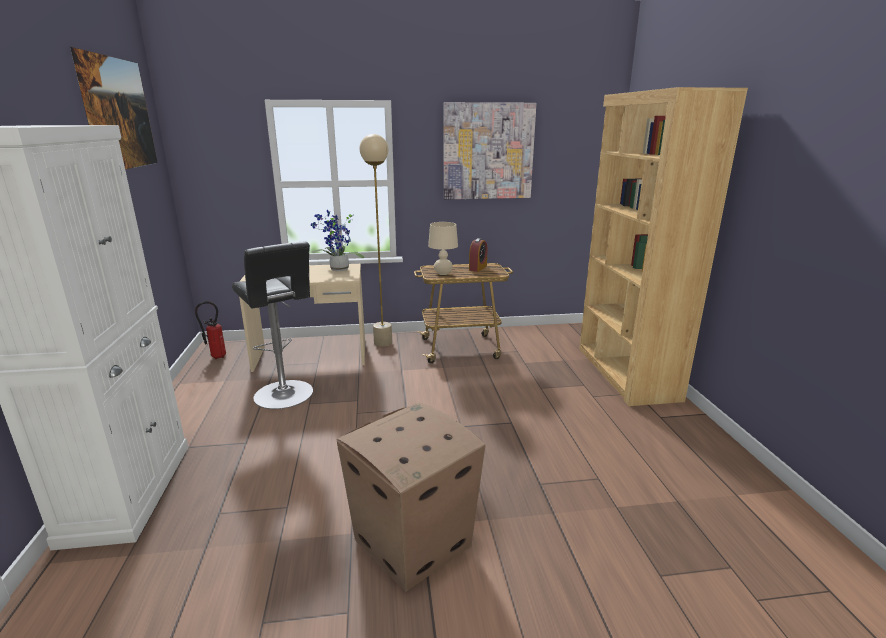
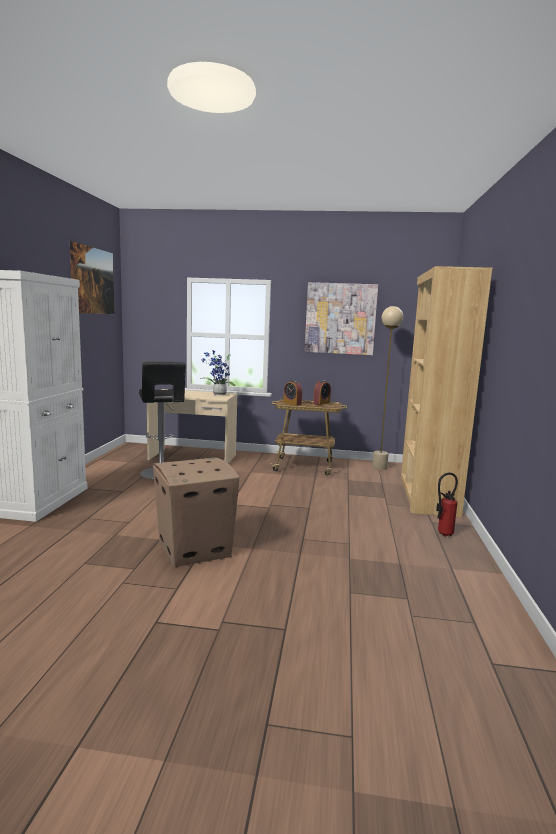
camera: 15 degrees right, 10 degrees down
(216, 357) = (130, 450): fire extinguisher -> fire extinguisher (442, 534)
(383, 343) = (248, 456): beige floor lamp -> beige floor lamp (379, 467)
(443, 273) = (292, 403): beige table lamp -> alarm clock

